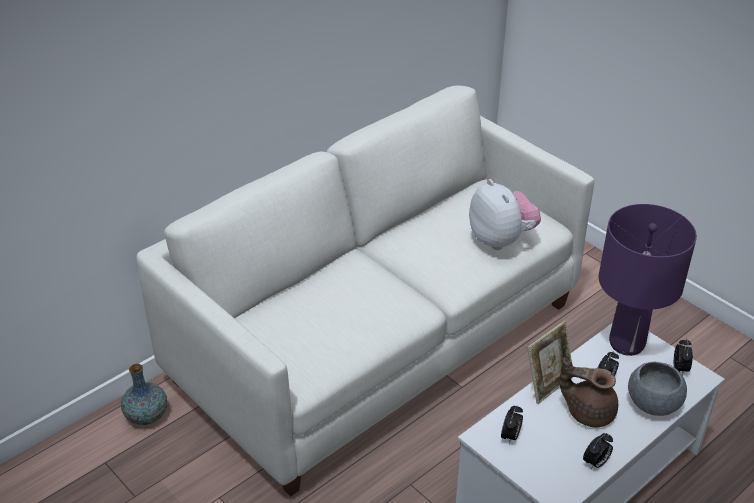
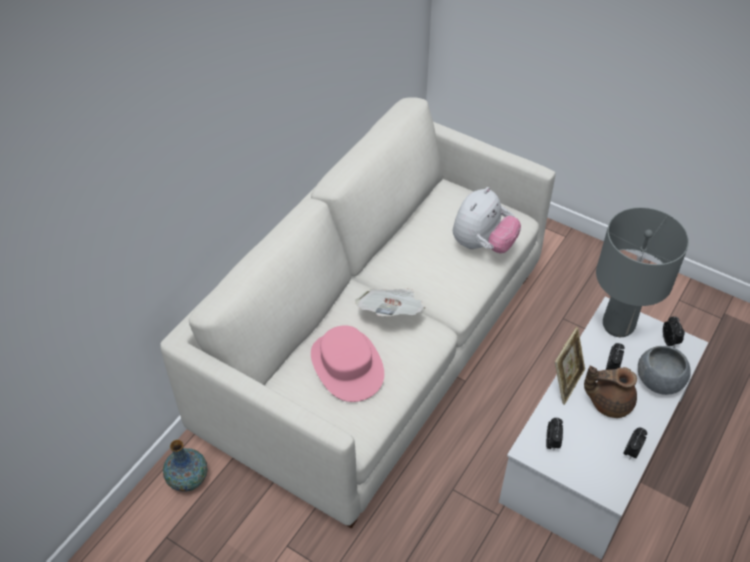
camera: 15 degrees left, 10 degrees up
(317, 317) = (346, 365): none -> pink hat
(383, 282) = (391, 313): none -> newspaper
(501, 240) = (482, 245): plush toy -> plush toy turned 75 degrees clockwise
(626, 343) = (617, 325): purple table lamp -> grey table lamp

